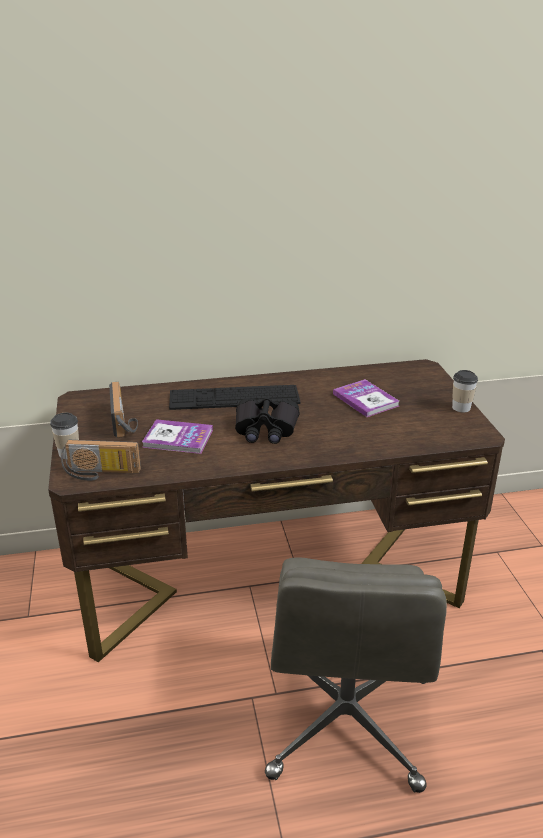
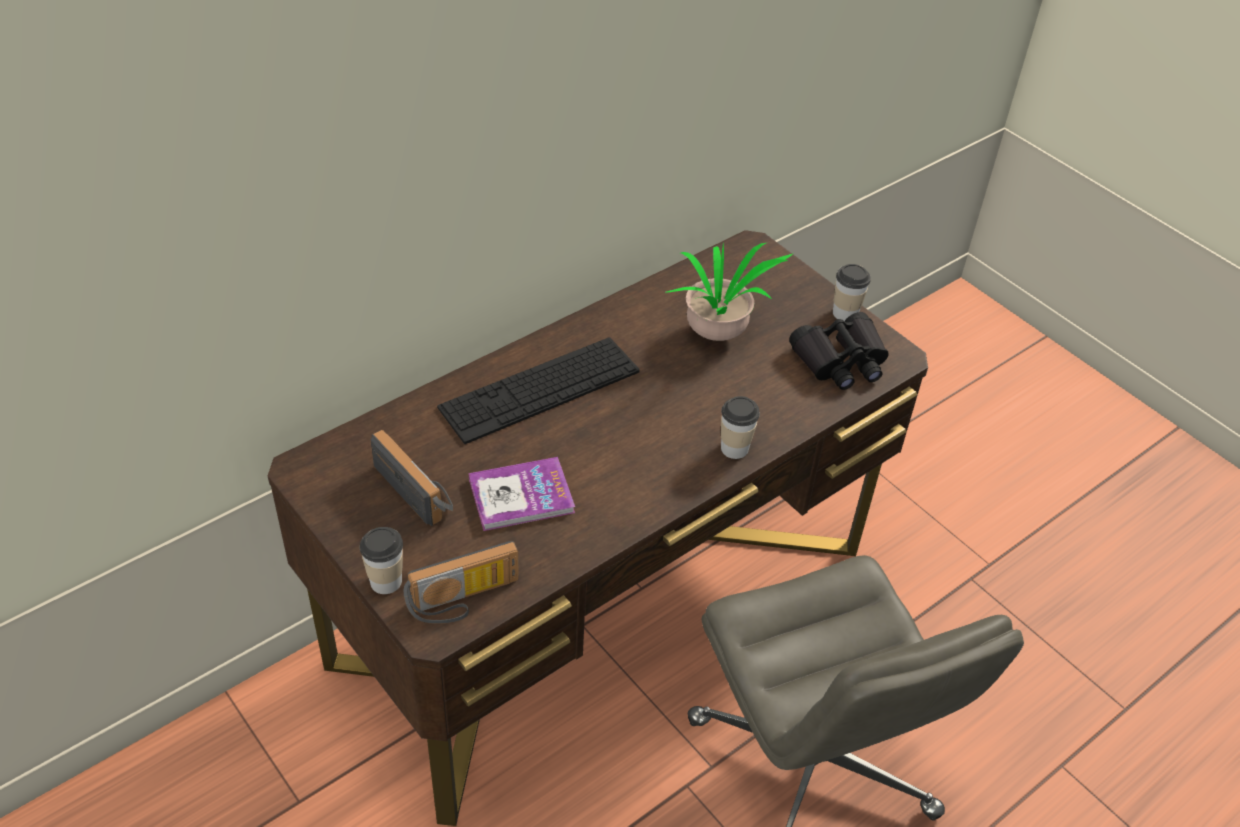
camera: 30 degrees left, 15 degrees up
(265, 429) = (628, 436): black binoculars -> black binoculars (840, 361)
(327, 450) = (734, 448): none -> cup
(365, 400) = (719, 336): book -> potted plant

